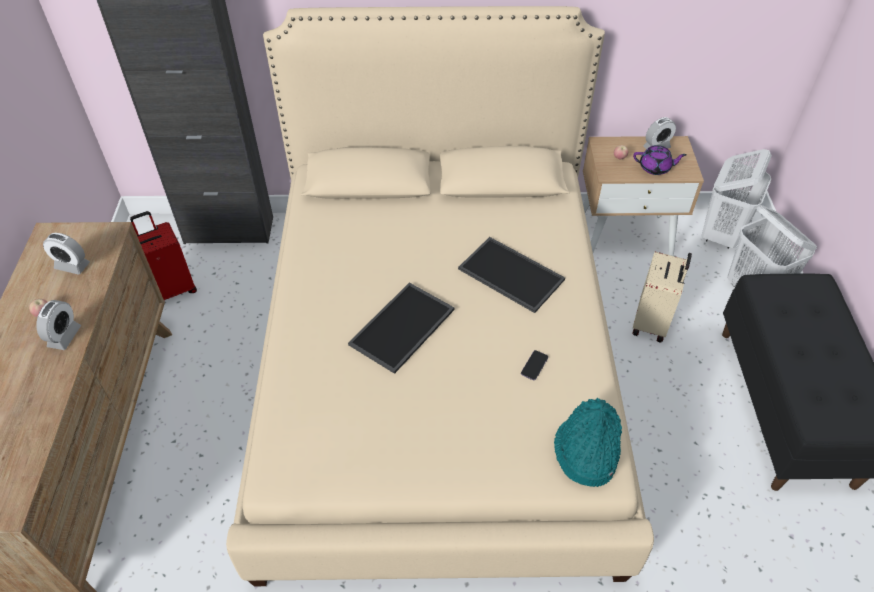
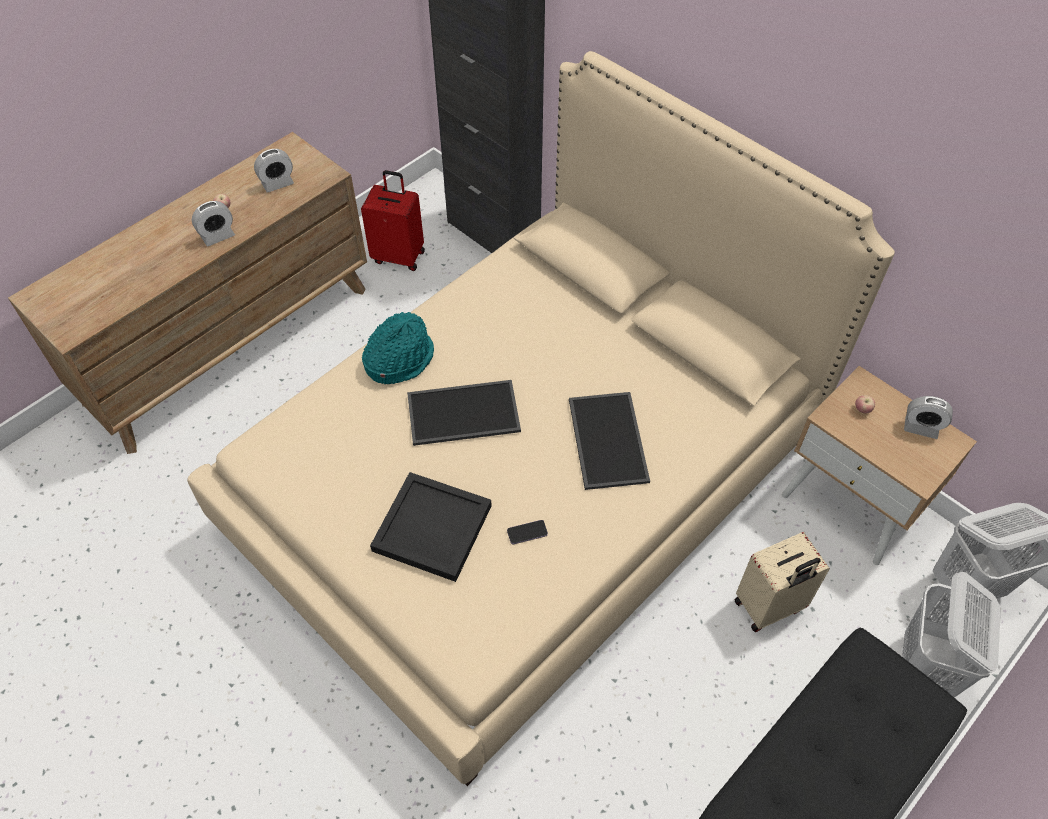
camera: 45 degrees right, 5 degrees up
(72, 266) = (277, 183): alarm clock -> alarm clock turned 90 degrees counterclockwise
(473, 415) = (431, 528): none -> black tray
(585, 452) = (478, 635): turquoise hat -> turquoise hat (399, 359)
(655, 168) = (888, 448): purple teapot -> none

